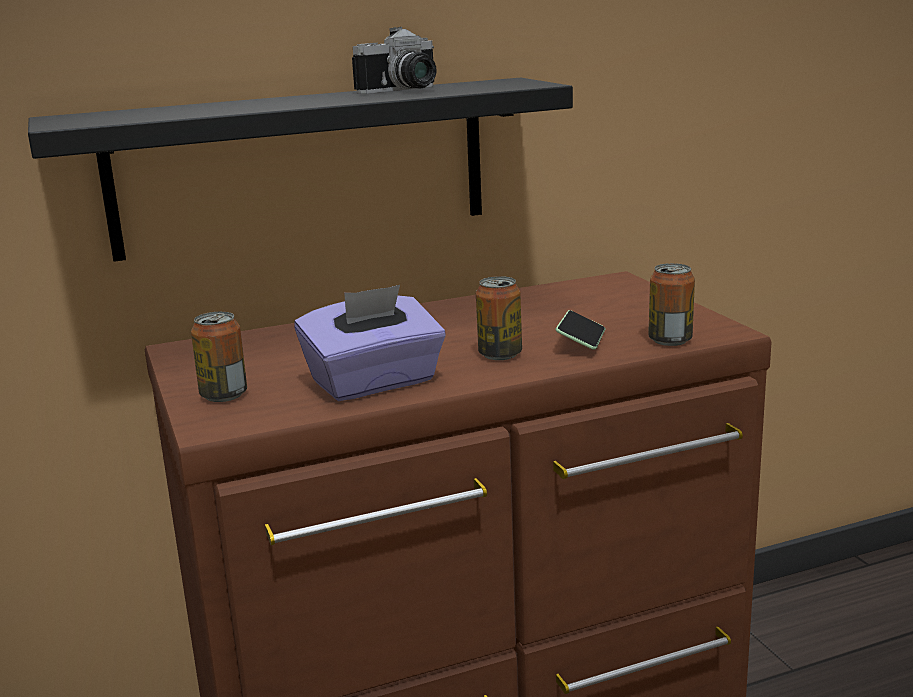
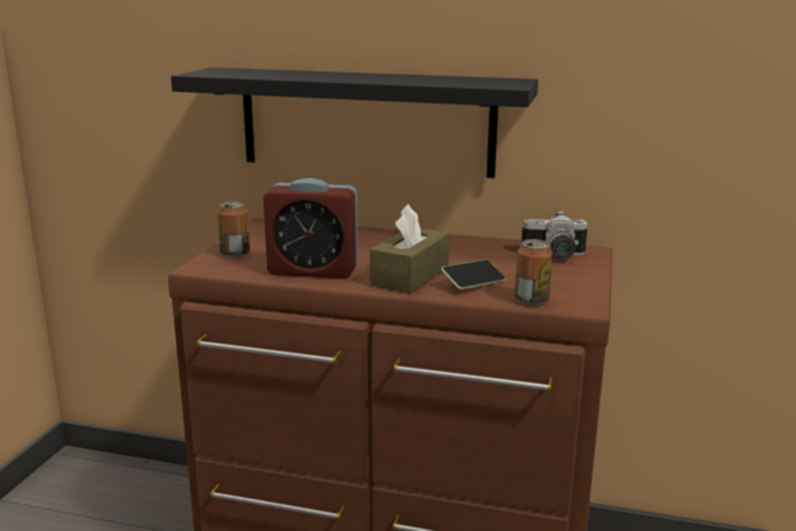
camera: 35 degrees right, 0 degrees up
(374, 383) = (313, 270): purple tissue box -> alarm clock
(404, 90) = (424, 78): camera -> camera (555, 256)
(500, 354) = (410, 276): can -> brown tissue box

